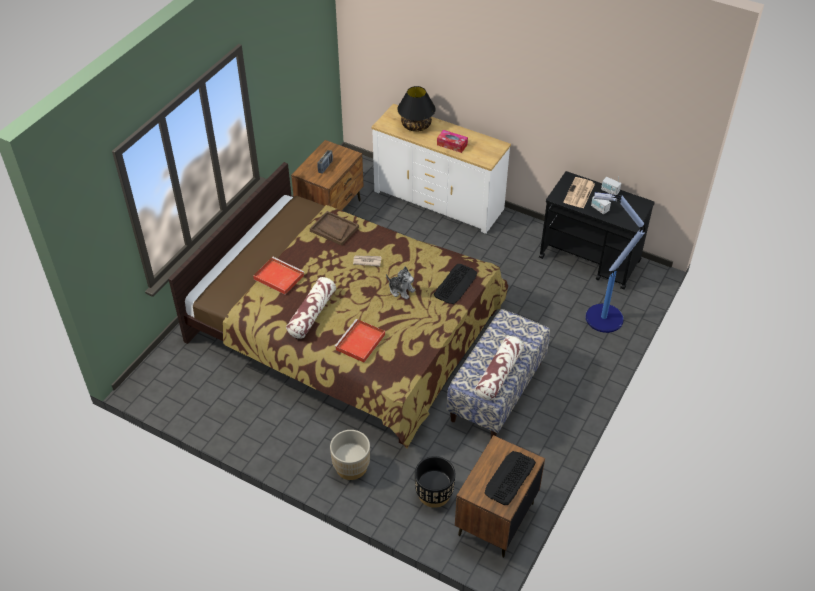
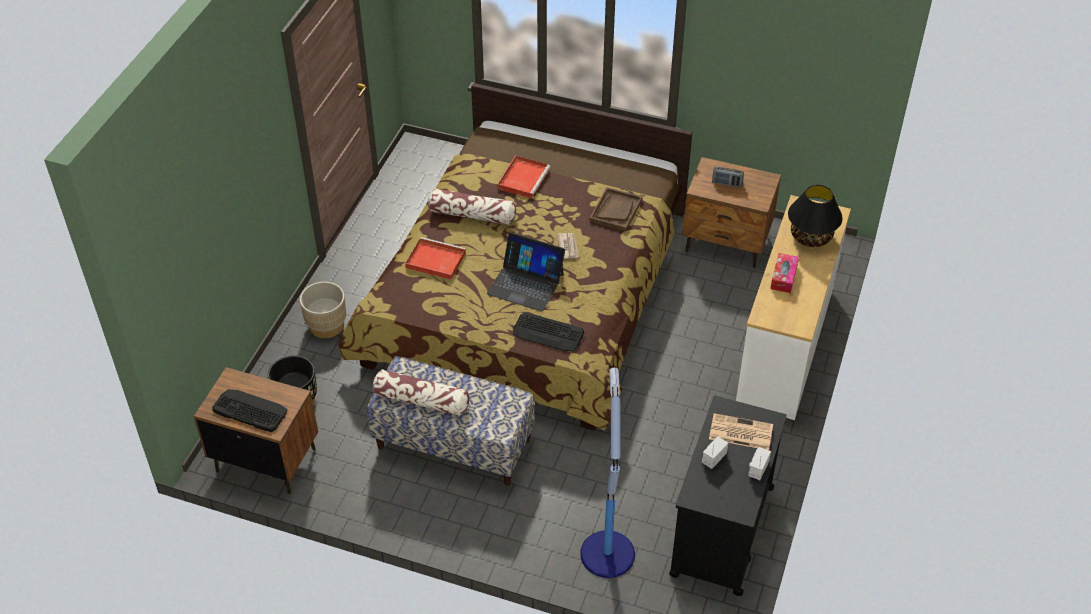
camera: 80 degrees right, 0 degrees up
(401, 290) = (526, 283): plush toy -> laptop

